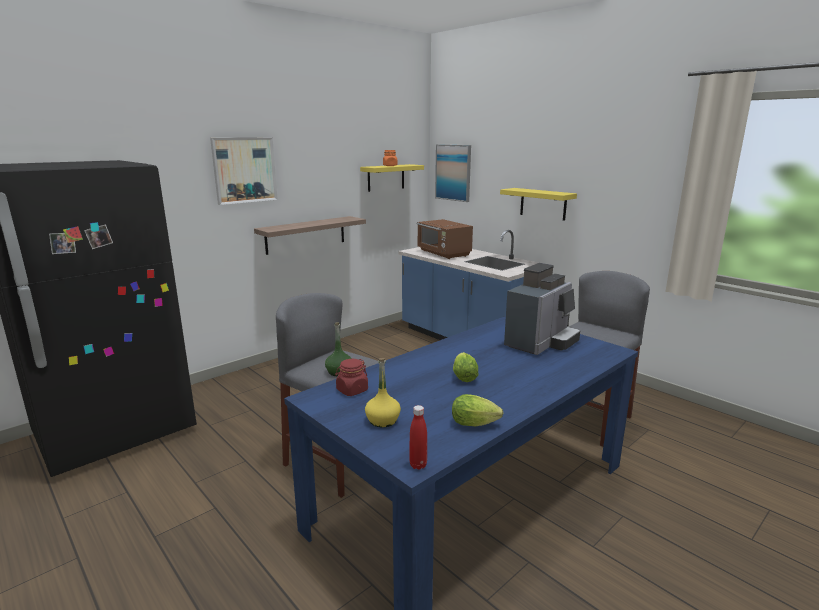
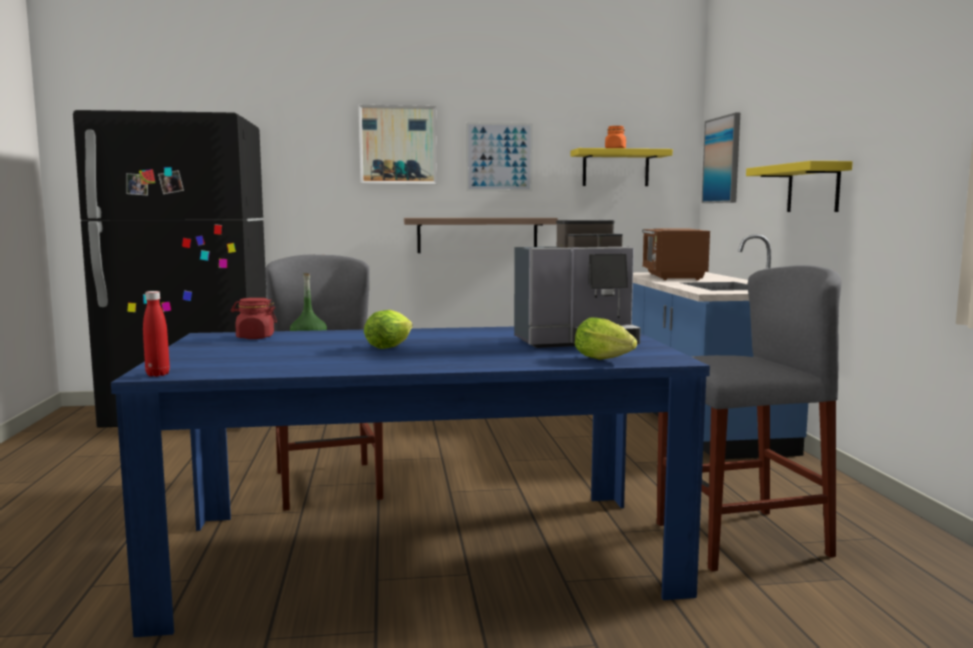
camera: 35 degrees right, 10 degrees down
(316, 175) = (499, 157): none -> picture
(382, 420) = (219, 353): yellow bottle -> none
(476, 424) = (293, 368): lettuce -> lettuce (606, 360)

